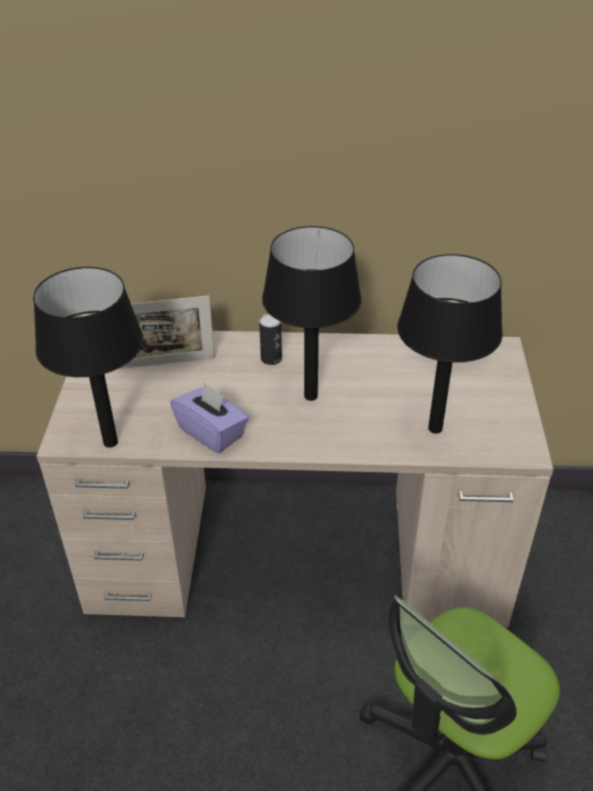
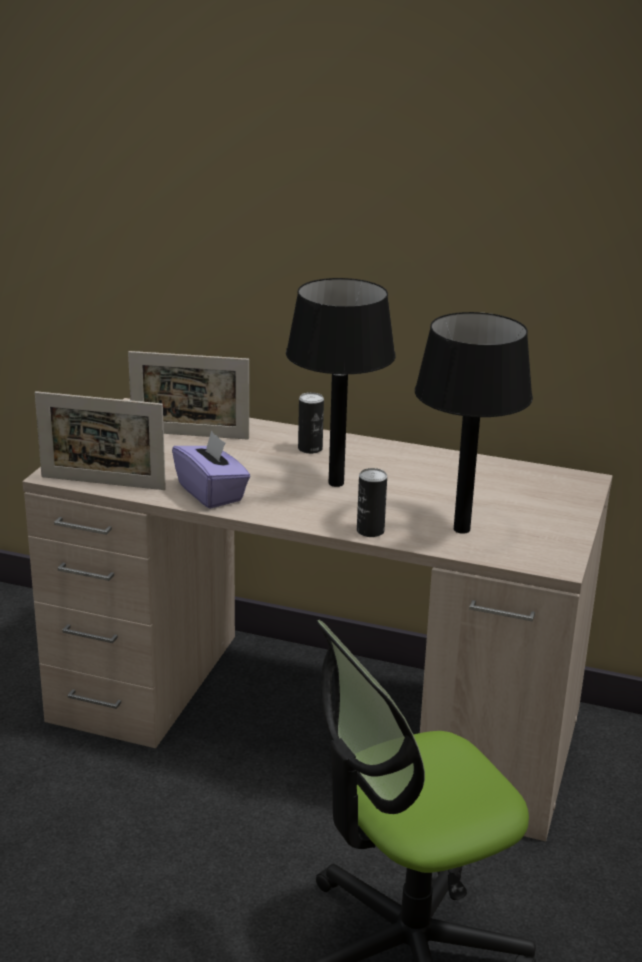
camera: 15 degrees right, 15 degrees down
(111, 442) = (103, 483): black table lamp -> picture frame
(364, 448) = (370, 531): none -> can

